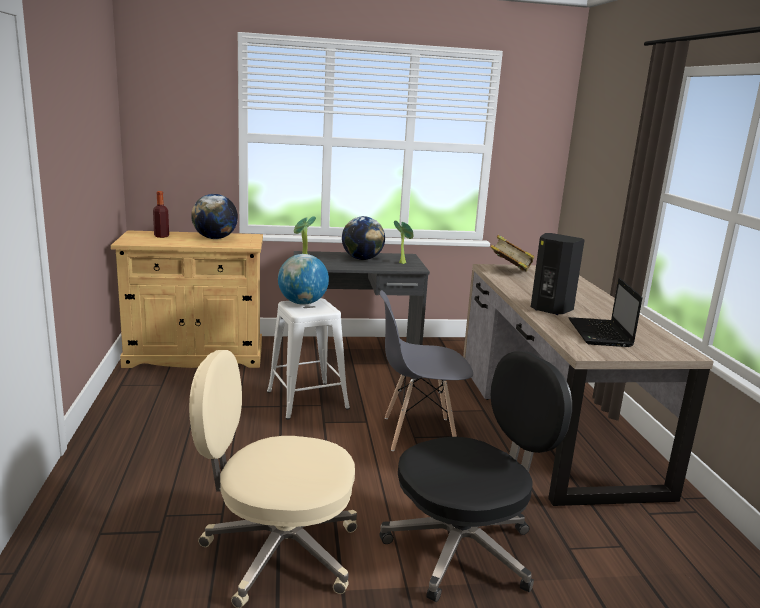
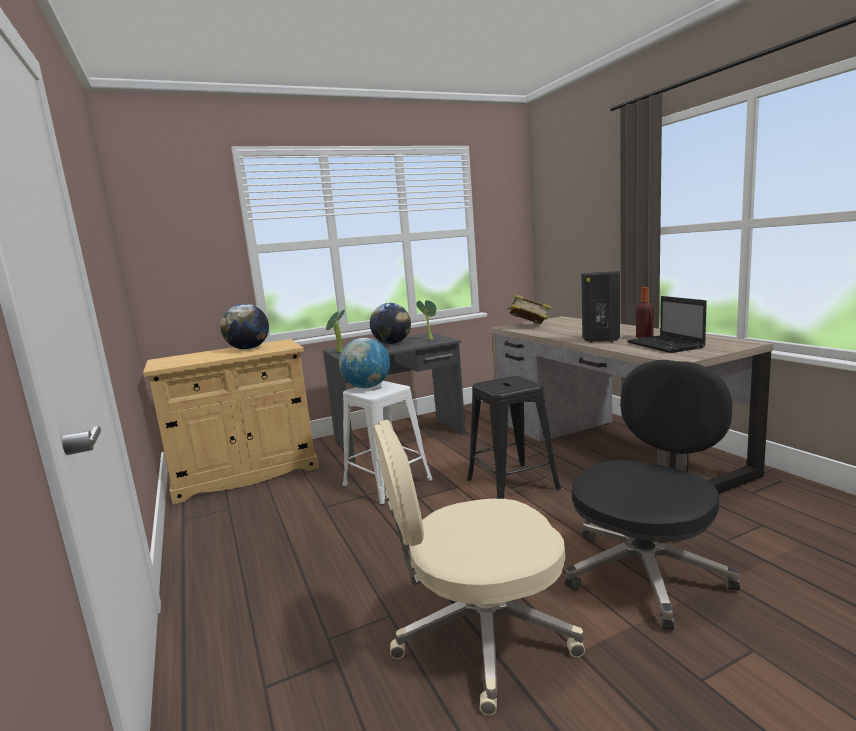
camera: 15 degrees left, 5 degrees down
(161, 236) = (191, 357): bottle -> bottle (644, 337)
(419, 434) = (512, 484): grey chair -> black stool

